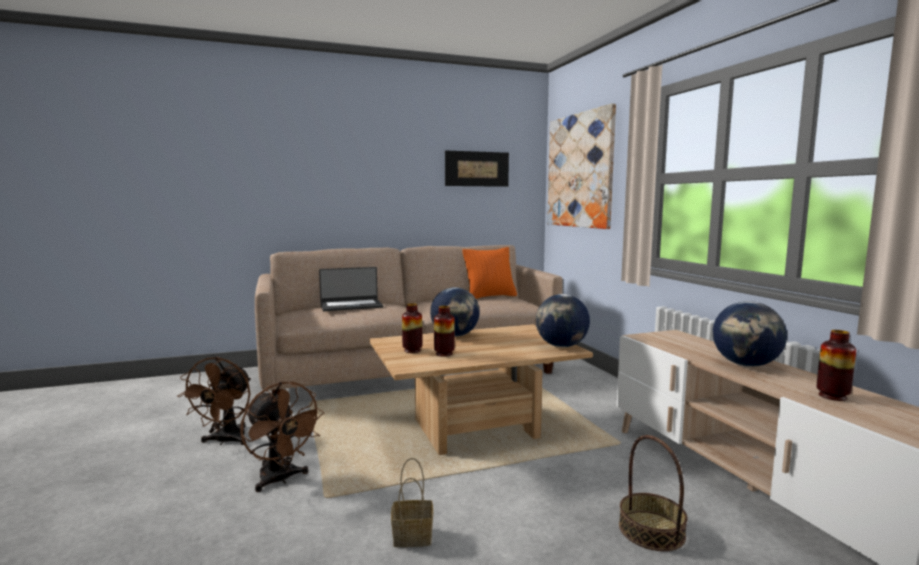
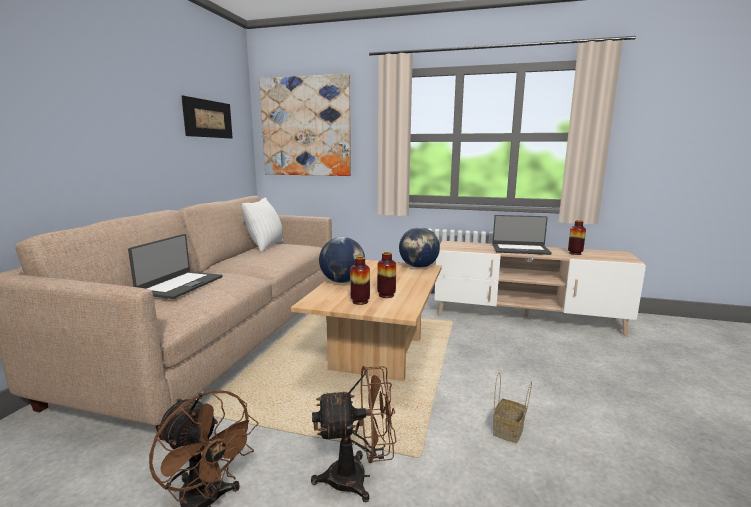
camera: 55 degrees left, 5 degrees up
(490, 297) = (266, 246): orange pillow -> white pillow
(651, 530) = (547, 352): basket -> none
(746, 365) = (520, 249): globe -> laptop

